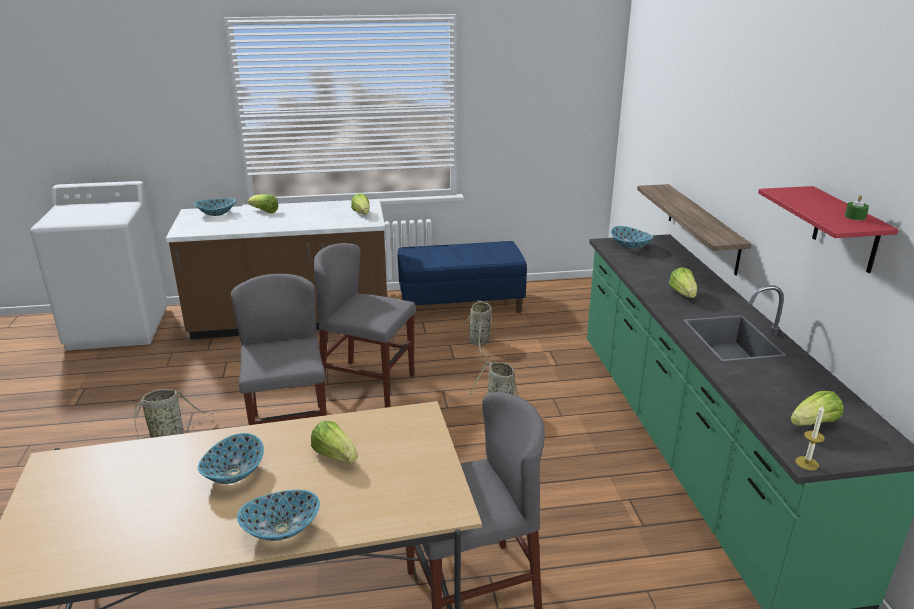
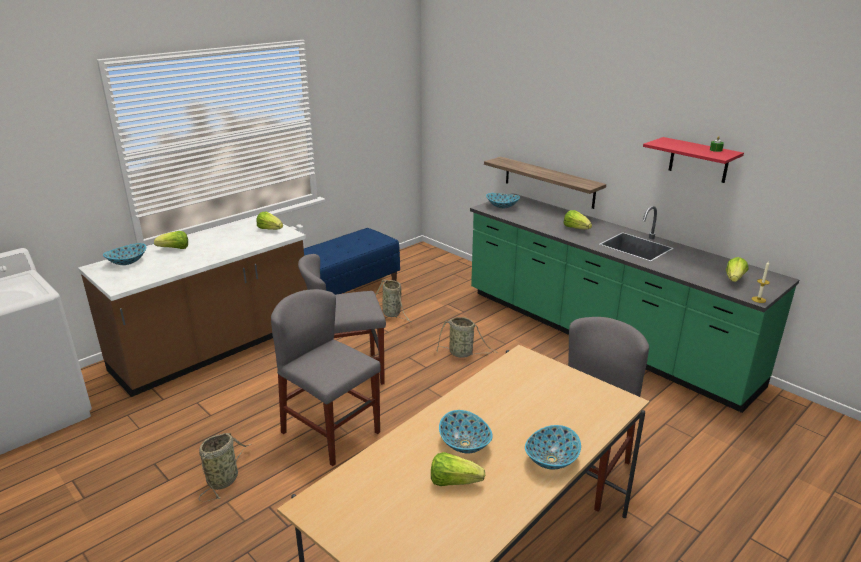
camera: 35 degrees left, 0 degrees up
(335, 455) = (511, 403): lettuce -> lettuce (454, 481)

